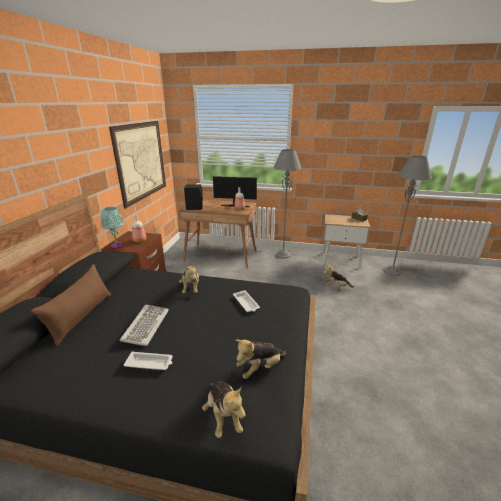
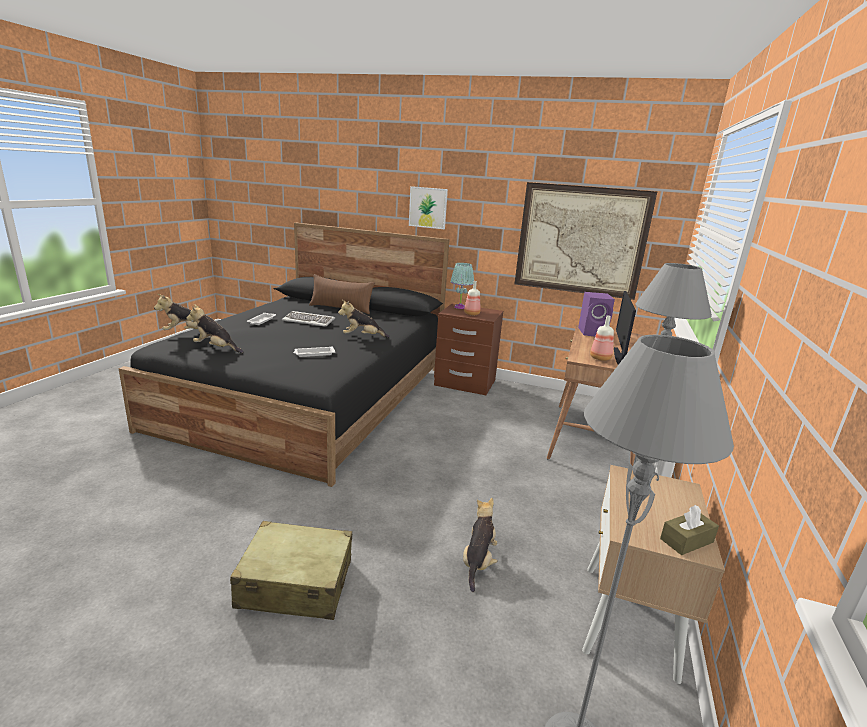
camera: 95 degrees right, 5 degrees down
(50, 171) = (428, 207): none -> picture
(194, 207) = (593, 332): black speaker -> purple speaker
(260, 368) = (216, 348): plush toy -> plush toy turned 45 degrees counterclockwise
(388, 333) = (295, 583): none -> beige suitcase

